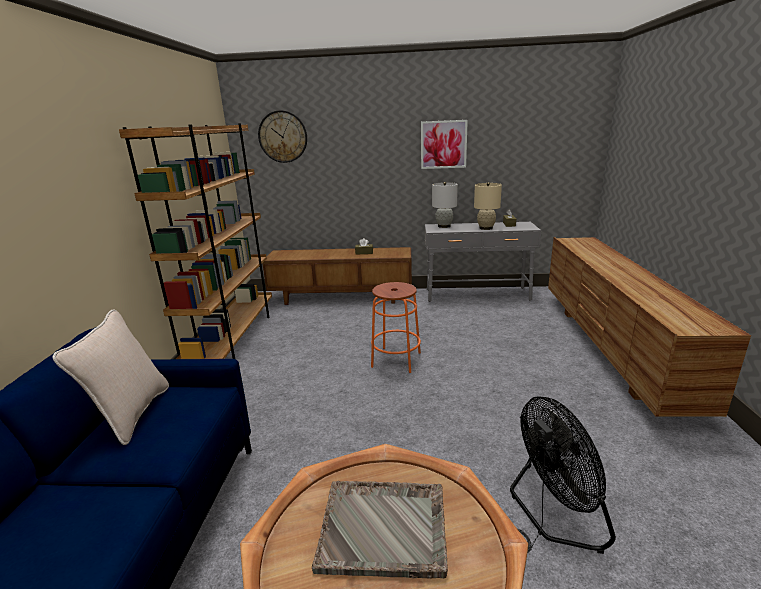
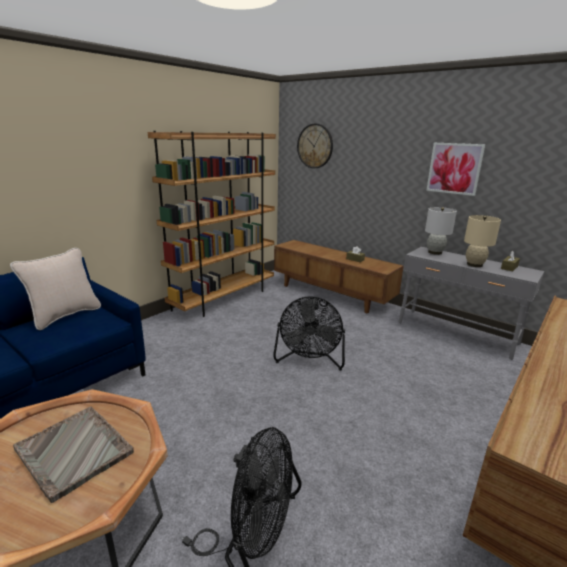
camera: 35 degrees right, 0 degrees up
(396, 359) = (307, 358): orange stool -> black fan

